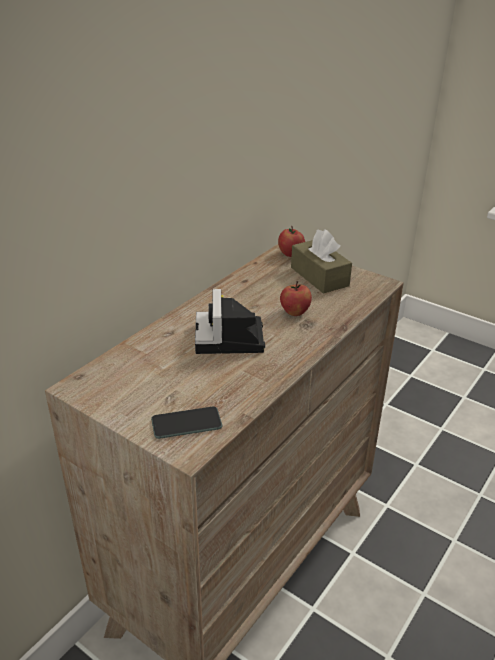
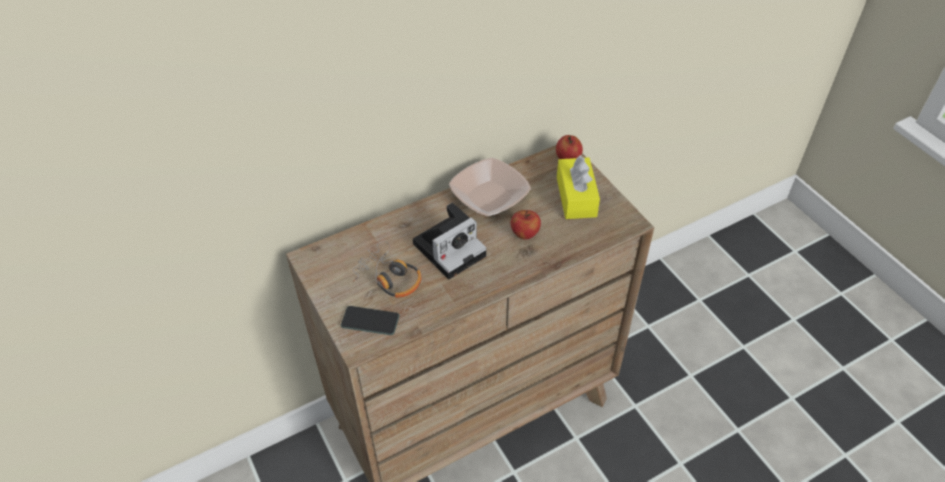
camera: 25 degrees right, 15 degrees up
(181, 380) = (389, 277): none -> headphones
(230, 339) = (451, 248): camera -> camera turned 150 degrees counterclockwise
(239, 294) = (489, 197): none -> bowl
(319, 276) = (576, 197): brown tissue box -> yellow tissue box

